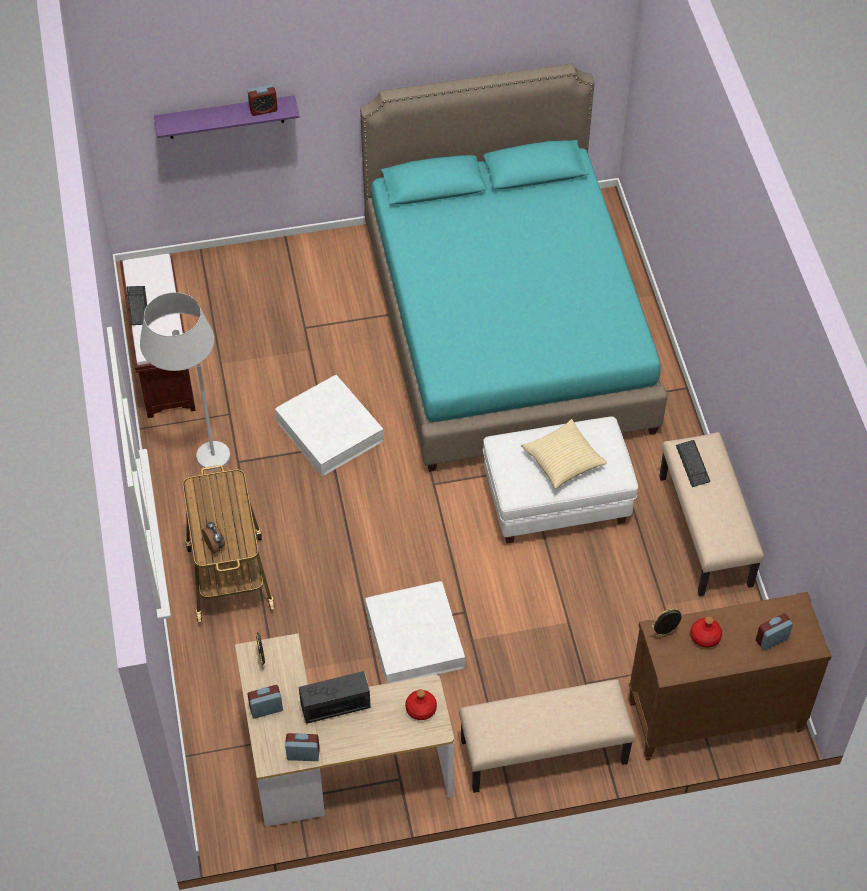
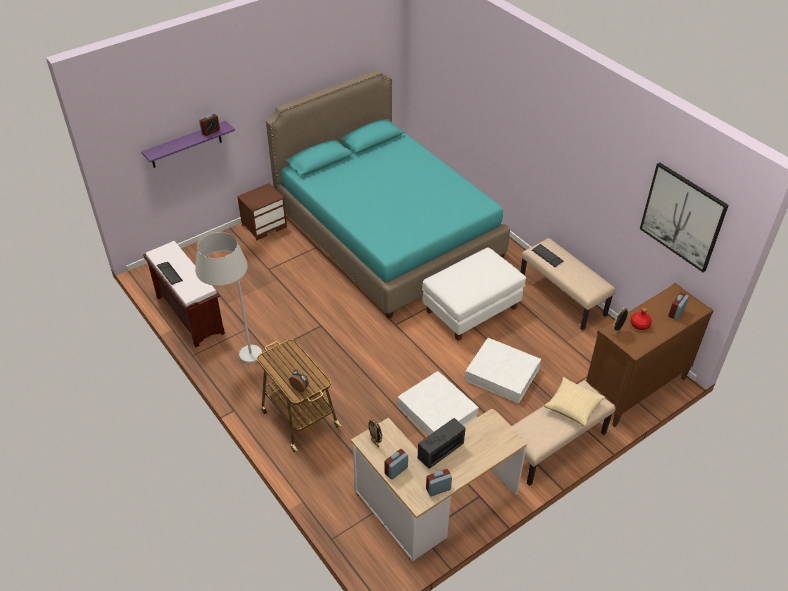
camera: 25 degrees left, 10 degrees down
(329, 431) = (316, 317): white storage box -> white storage box (502, 374)
(335, 250) = (264, 226): none -> brown nightstand
(421, 709) = (495, 432): red bottle -> none
(563, 461) = (477, 276): pillow -> pillow (573, 407)
(823, 506) = (682, 216): none -> picture

